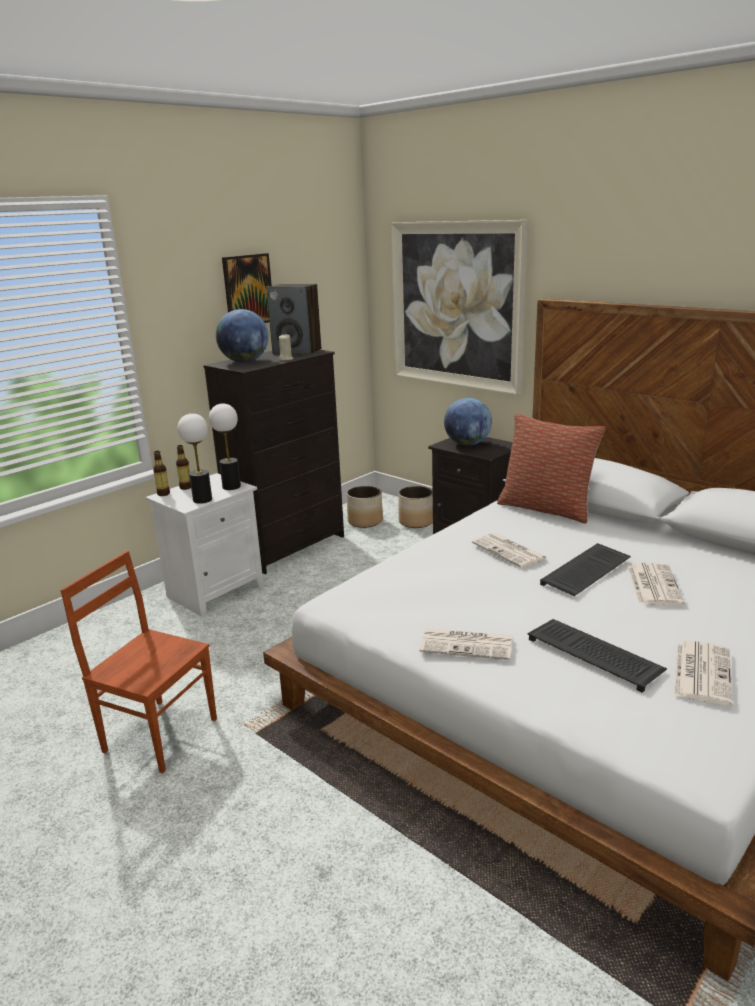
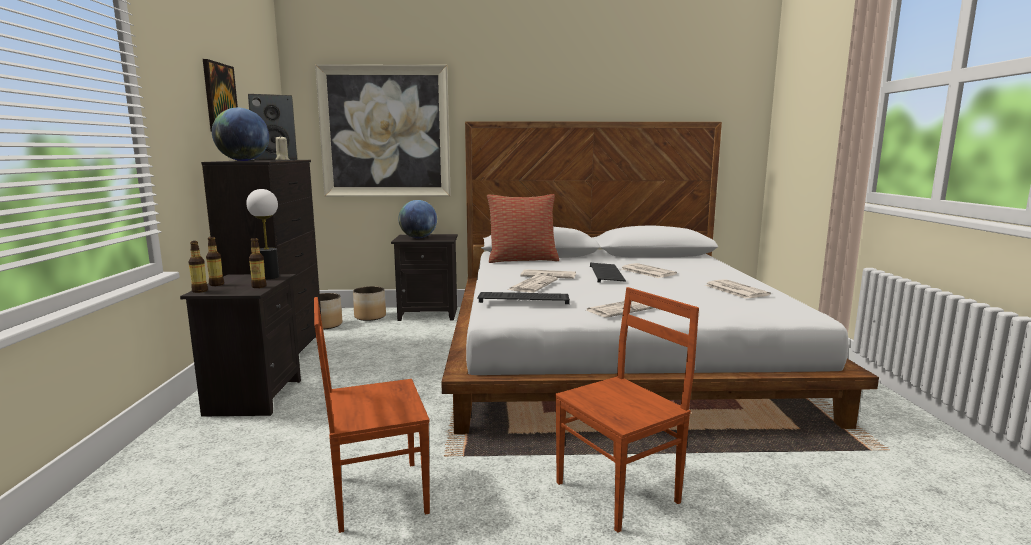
camera: 45 degrees left, 10 degrees down
(203, 500) = (259, 286): table lamp -> bottle
(215, 590) = (253, 396): white nightstand -> black nightstand
(306, 853) = (619, 492): none -> brown chair
(450, 565) = (533, 285): none -> newspaper
(596, 655) = (684, 297): keyboard -> keyboard (524, 299)

